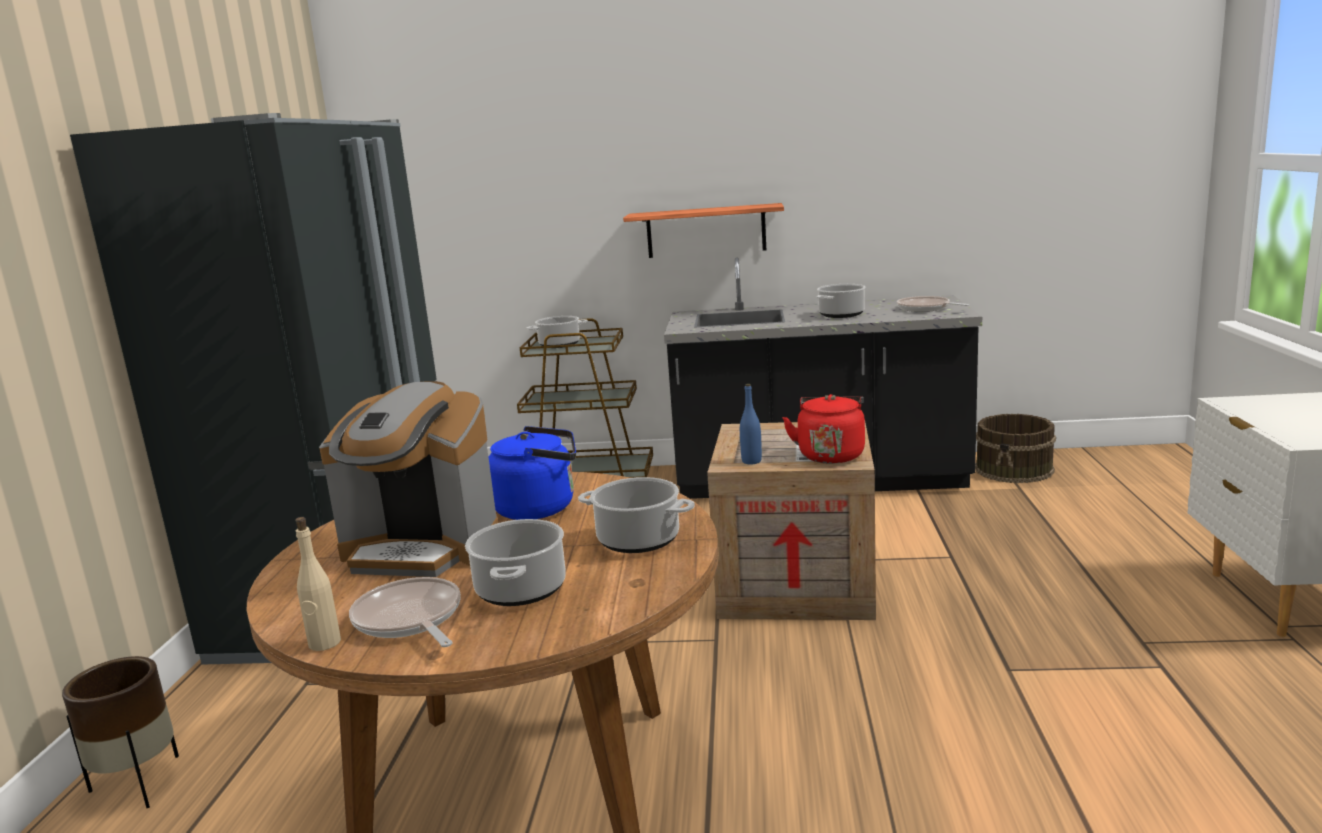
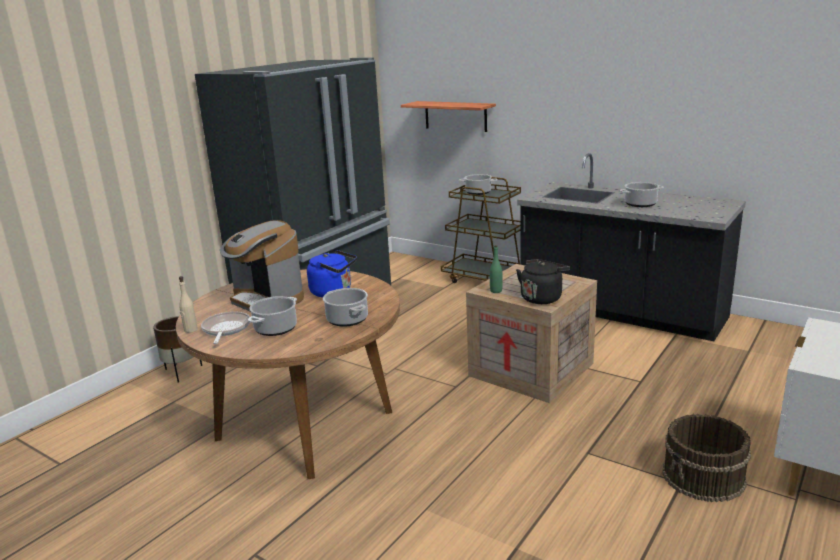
camera: 30 degrees right, 5 degrees up
(706, 231) = (579, 131): shelf -> shelf (455, 116)
(751, 461) = (496, 291): blue bottle -> green bottle
(830, 454) = (542, 297): red kettle -> black kettle
(925, 308) = (702, 209): frying pan -> none
(1014, 469) = (764, 337): brown bucket -> brown bucket (704, 477)

